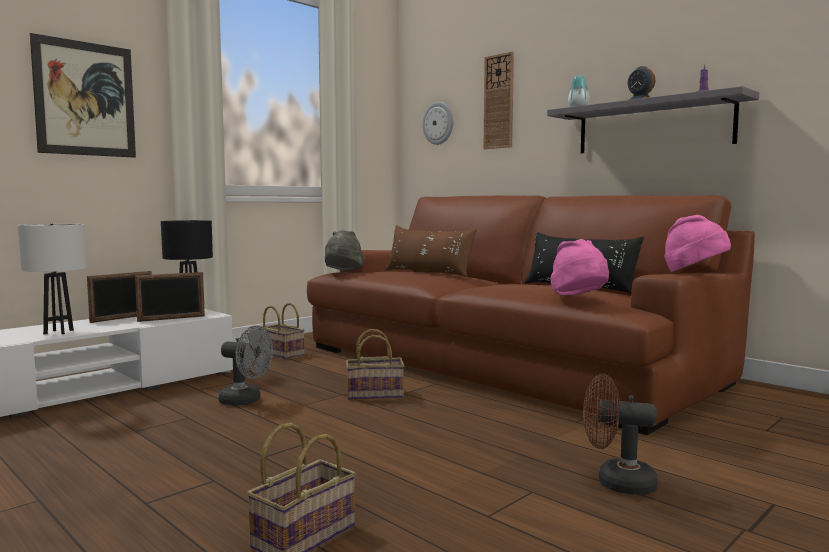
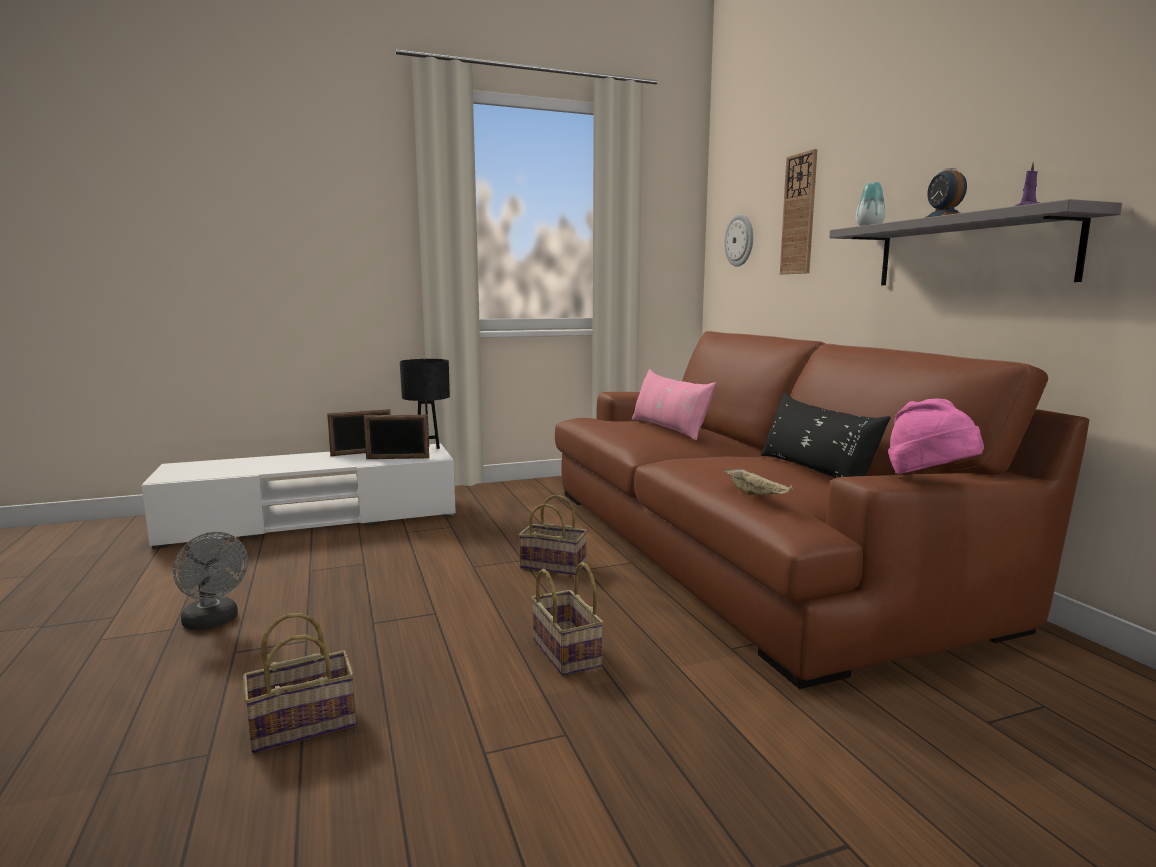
camera: 25 degrees right, 5 degrees up
(58, 332) = (291, 465): white table lamp -> none
(85, 99) = (342, 242): picture -> none
(246, 401) = (430, 552): grey fan -> grey fan (214, 622)
(280, 353) = (522, 498): basket -> basket (563, 652)
(343, 272) = (586, 418): grey hat -> none
(428, 273) = (668, 429): brown pillow -> pink pillow
(579, 298) = (756, 495): pink hat -> beige tray
(616, 482) = (675, 749): brown fan -> none

